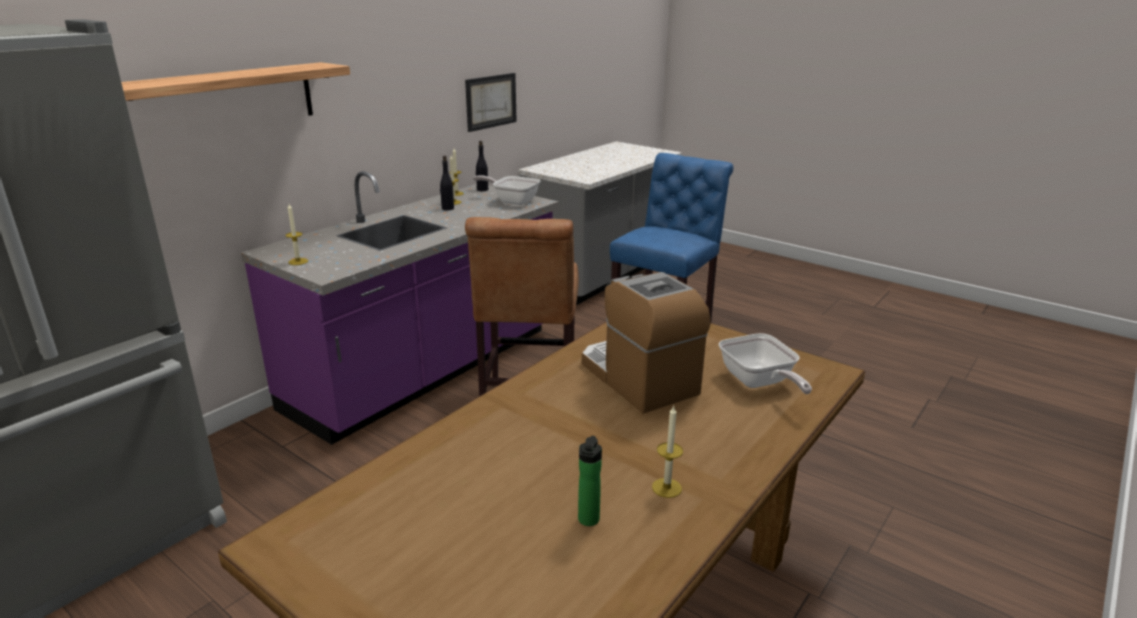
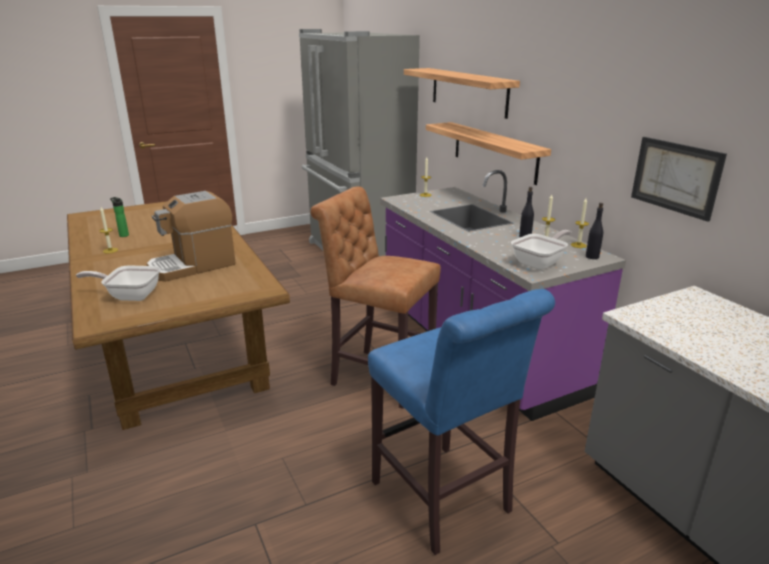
camera: 115 degrees right, 0 degrees up
(299, 166) = (494, 152): none -> shelf
(638, 378) = (193, 266): coffee machine -> coffee machine turned 150 degrees clockwise

